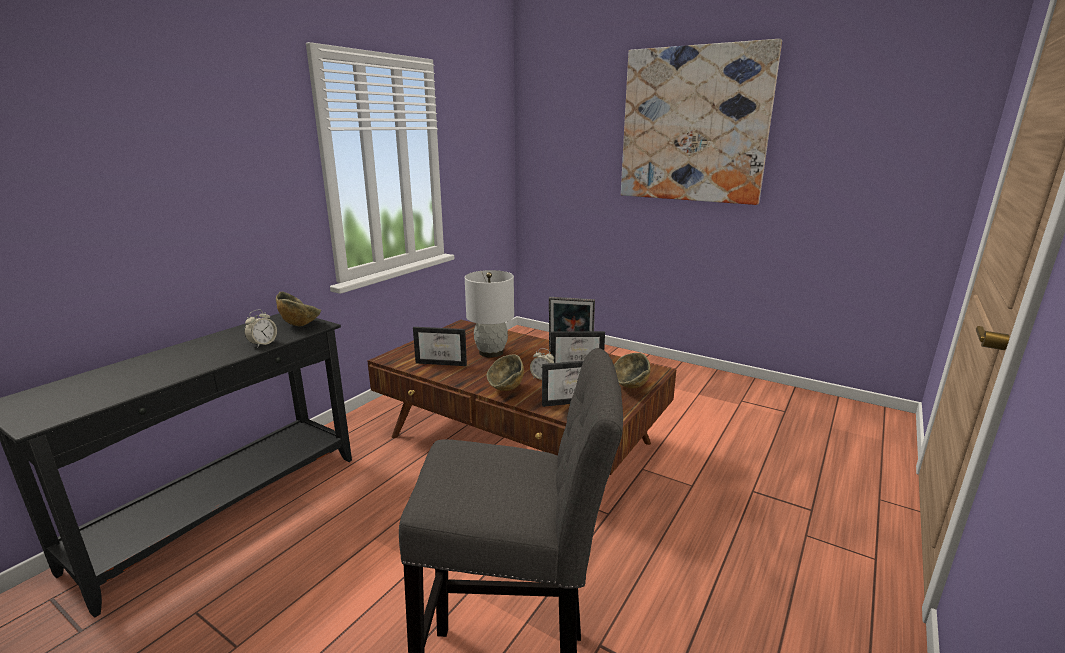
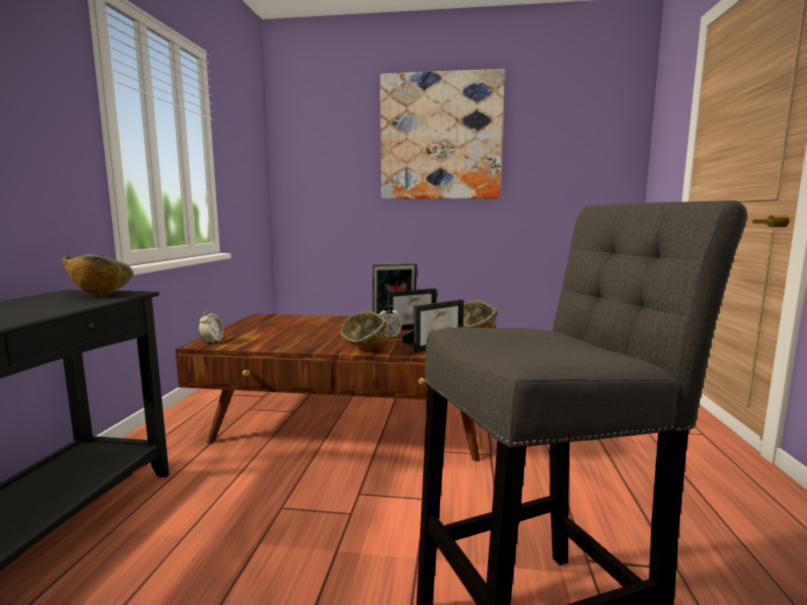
camera: 25 degrees left, 10 degrees down
(263, 344) = (65, 307): alarm clock -> alarm clock (212, 342)
(443, 362) = (272, 339): picture frame -> none
(491, 352) = (315, 328): white table lamp -> none

